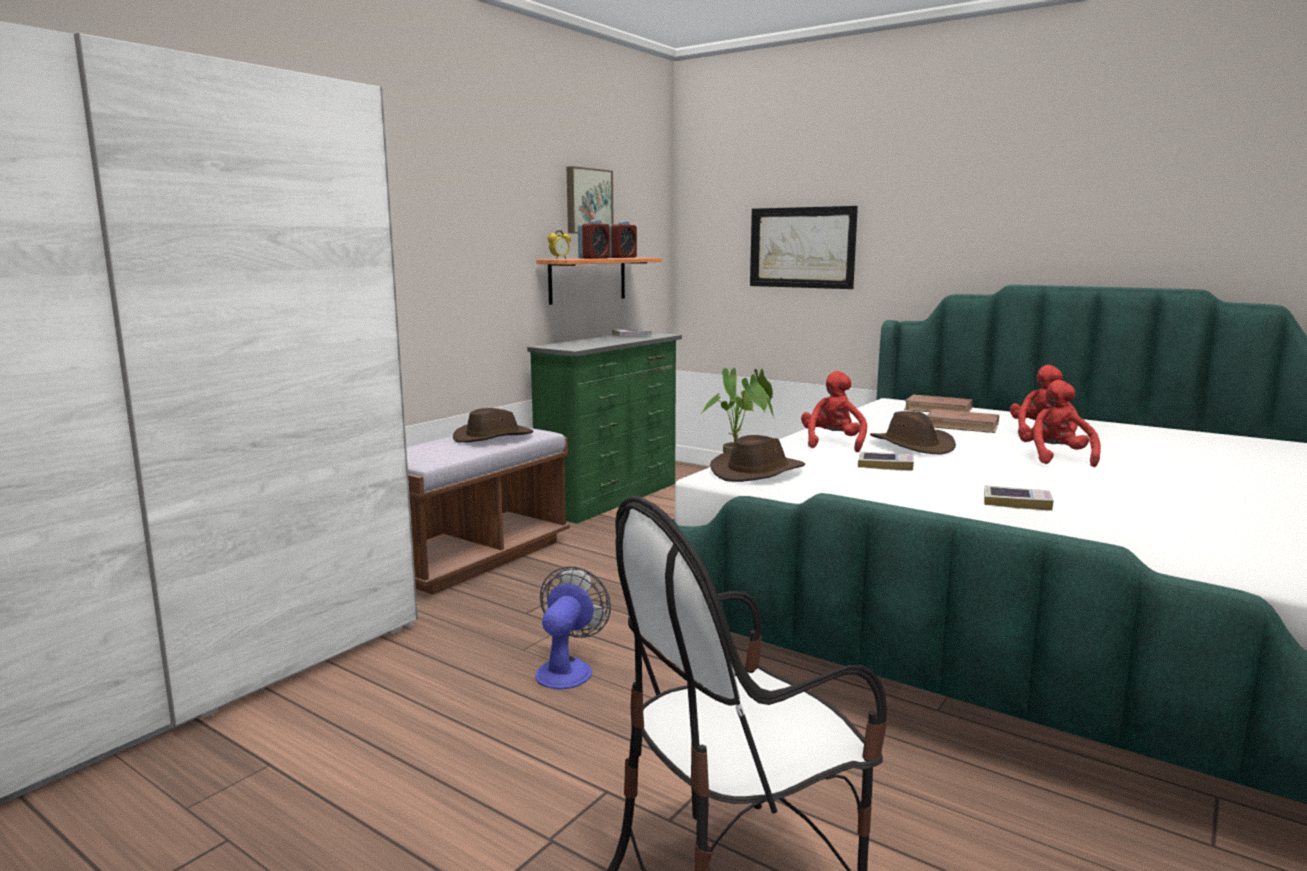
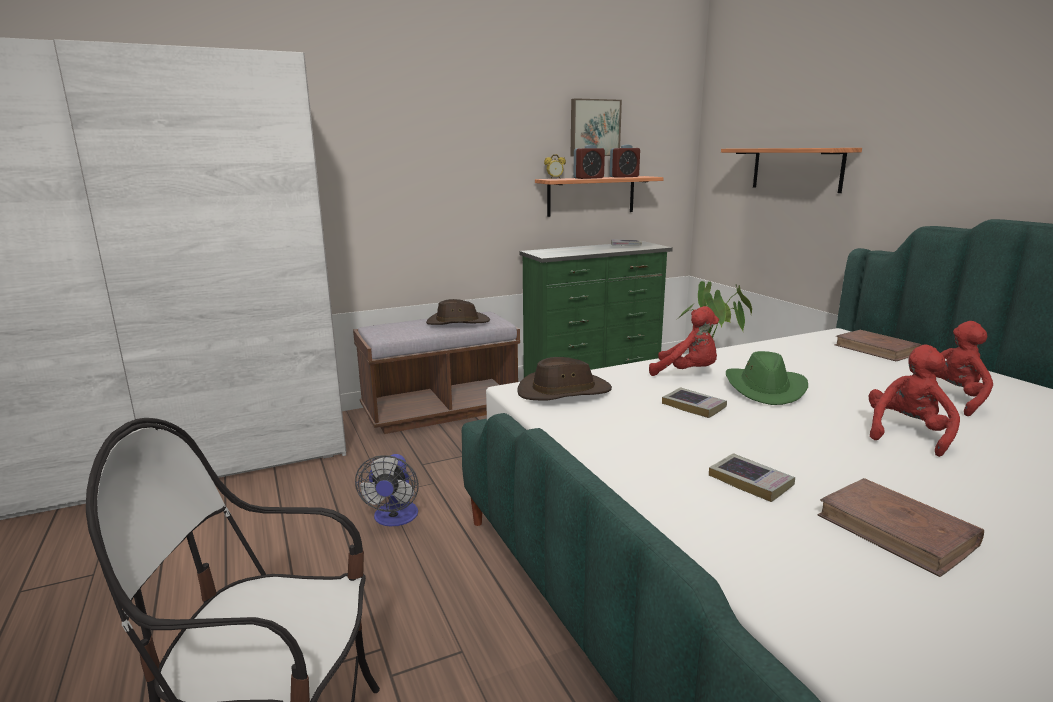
camera: 30 degrees right, 5 degrees up
(567, 669) = (394, 518): fan -> fan turned 135 degrees clockwise
(802, 247) = (796, 169): picture -> shelf
(832, 443) = (687, 373): red plush toy -> red plush toy turned 75 degrees clockwise
(913, 445) = (765, 389): brown hat -> green hat
(962, 425) = (867, 373): brown book -> brown book (896, 530)

